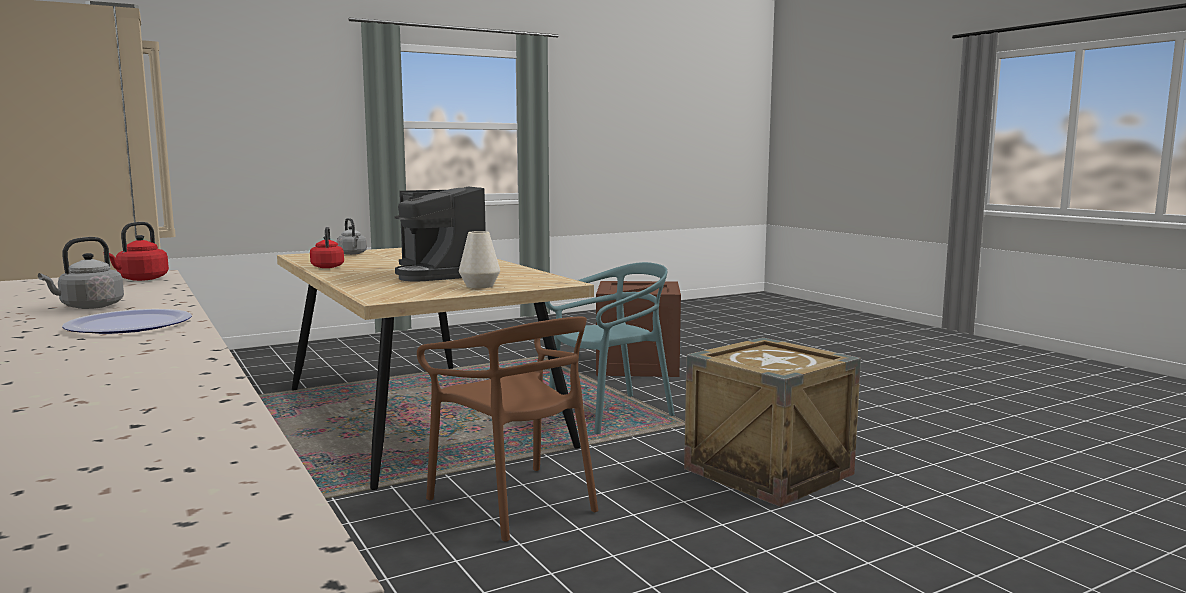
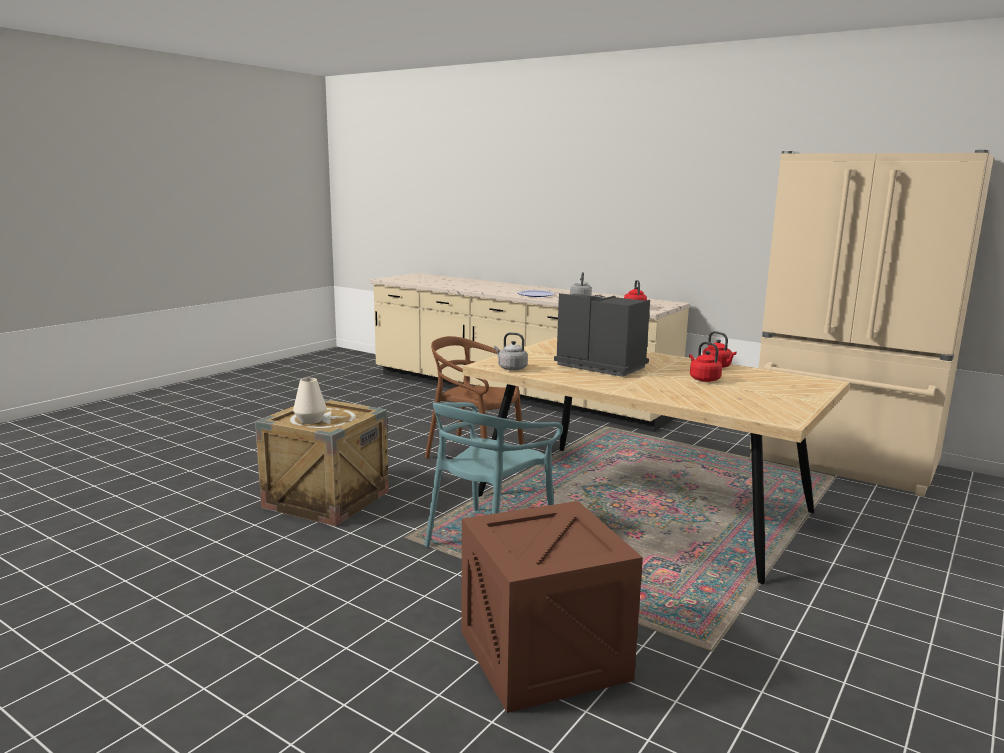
camera: 155 degrees right, 5 degrees up
(352, 254) = (793, 390): grey kettle -> grey kettle (511, 368)
(388, 262) = (703, 379): none -> red kettle
(479, 286) = (536, 356): white vase -> white vase (310, 420)

